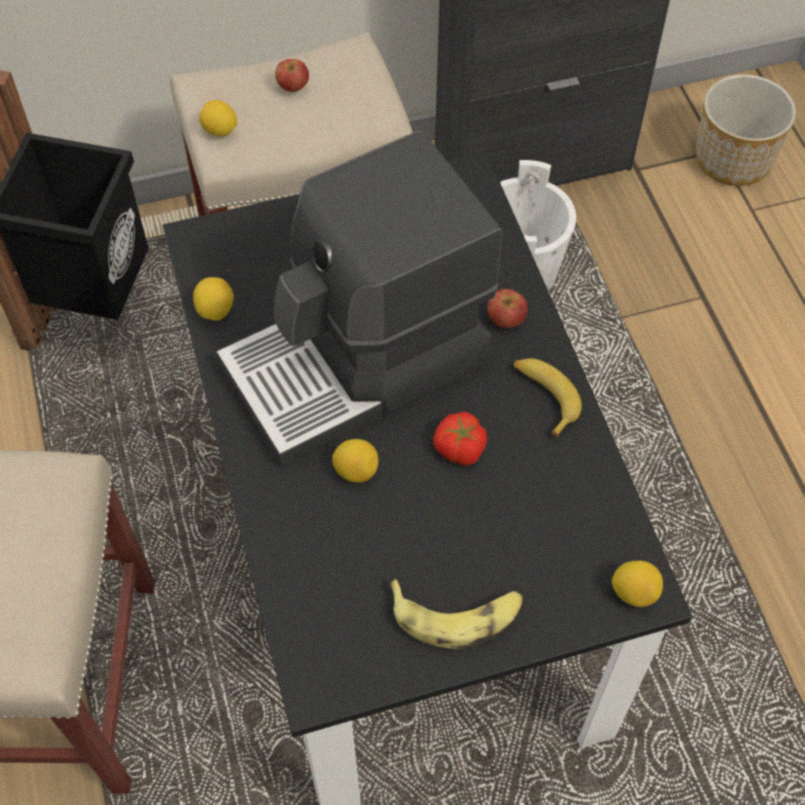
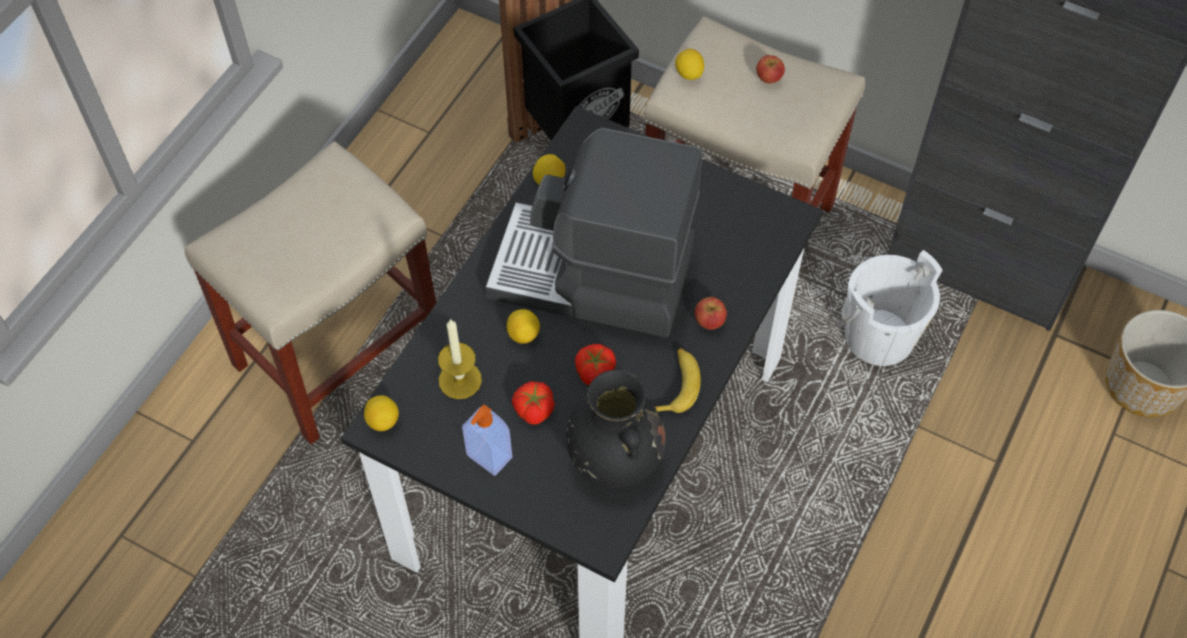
camera: 45 degrees right, 0 degrees up
(345, 566) = (460, 380): none -> candle
(446, 531) = (533, 409): none -> tomato
(457, 614) = (488, 457): banana -> soap dispenser
(568, 510) = (614, 459): none -> black vase
(634, 592) = (597, 534): lemon -> lemon (383, 420)

